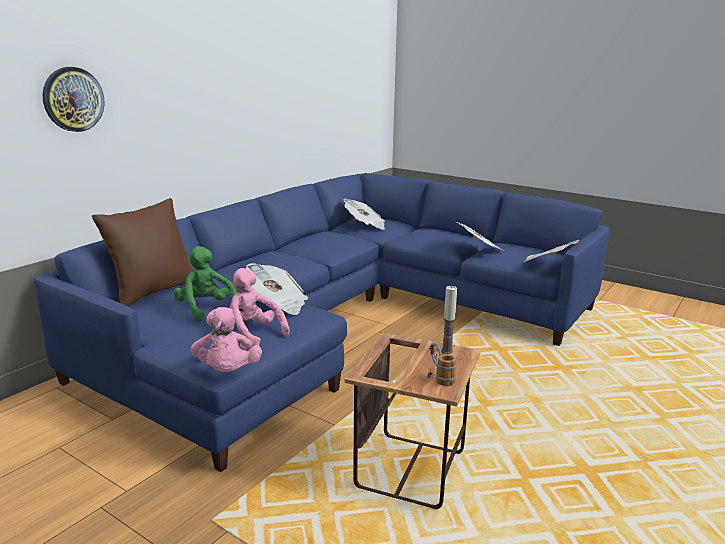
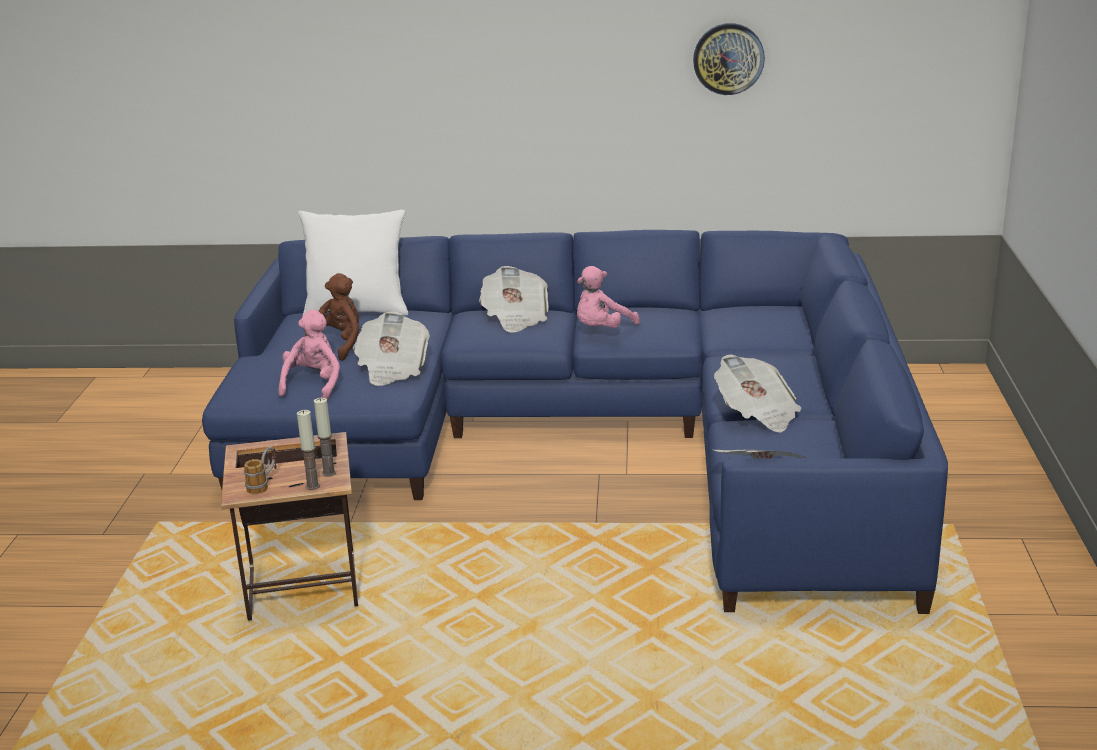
camera: 60 degrees right, 5 degrees up
(73, 99) = (337, 82): wall clock -> wall clock (728, 58)
(153, 292) = (358, 310): brown pillow -> white pillow
(206, 309) = (338, 345): green plush toy -> brown plush toy
(227, 372) = (228, 403): pink plush toy -> pink plush toy (602, 330)
(365, 226) = (741, 321): newspaper -> newspaper (515, 318)
(462, 360) = (312, 486): none -> candle

